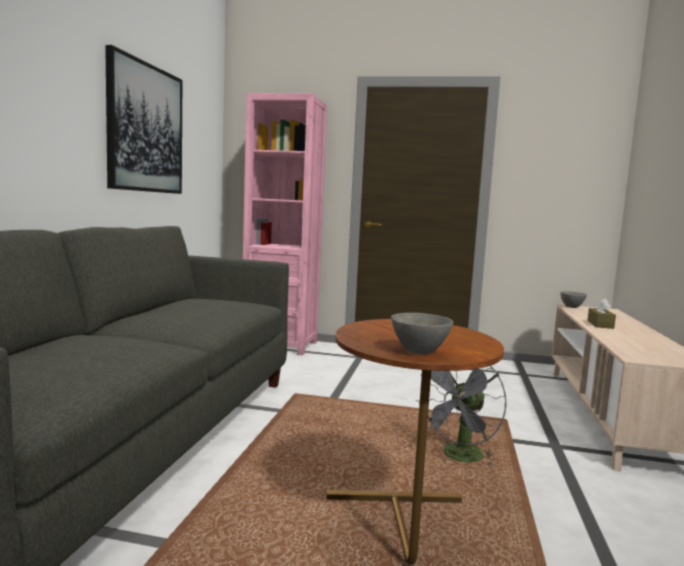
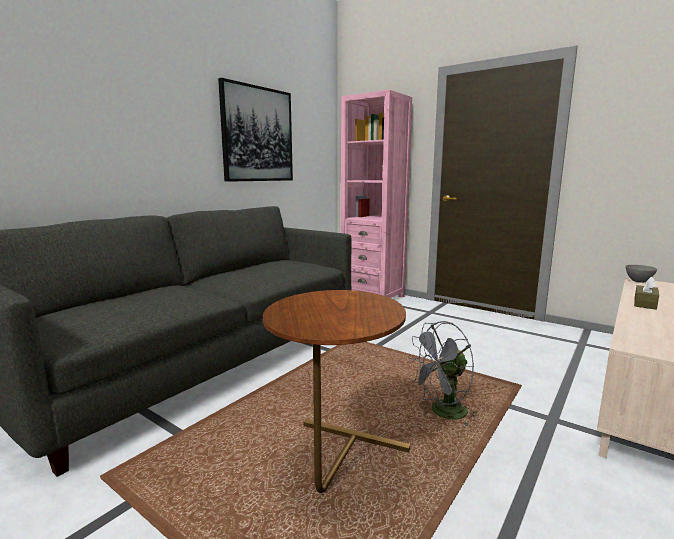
camera: 25 degrees right, 5 degrees up
(419, 352) = (307, 324): grey bowl -> none

